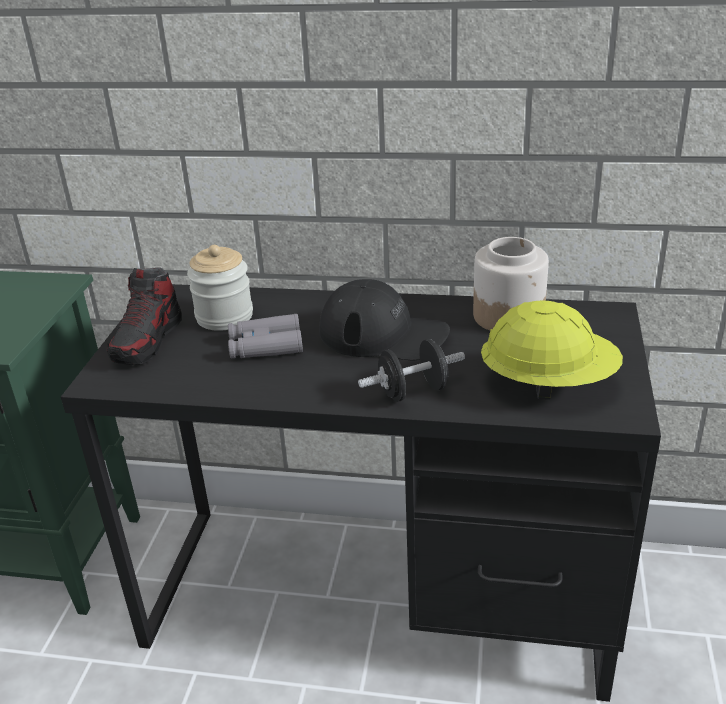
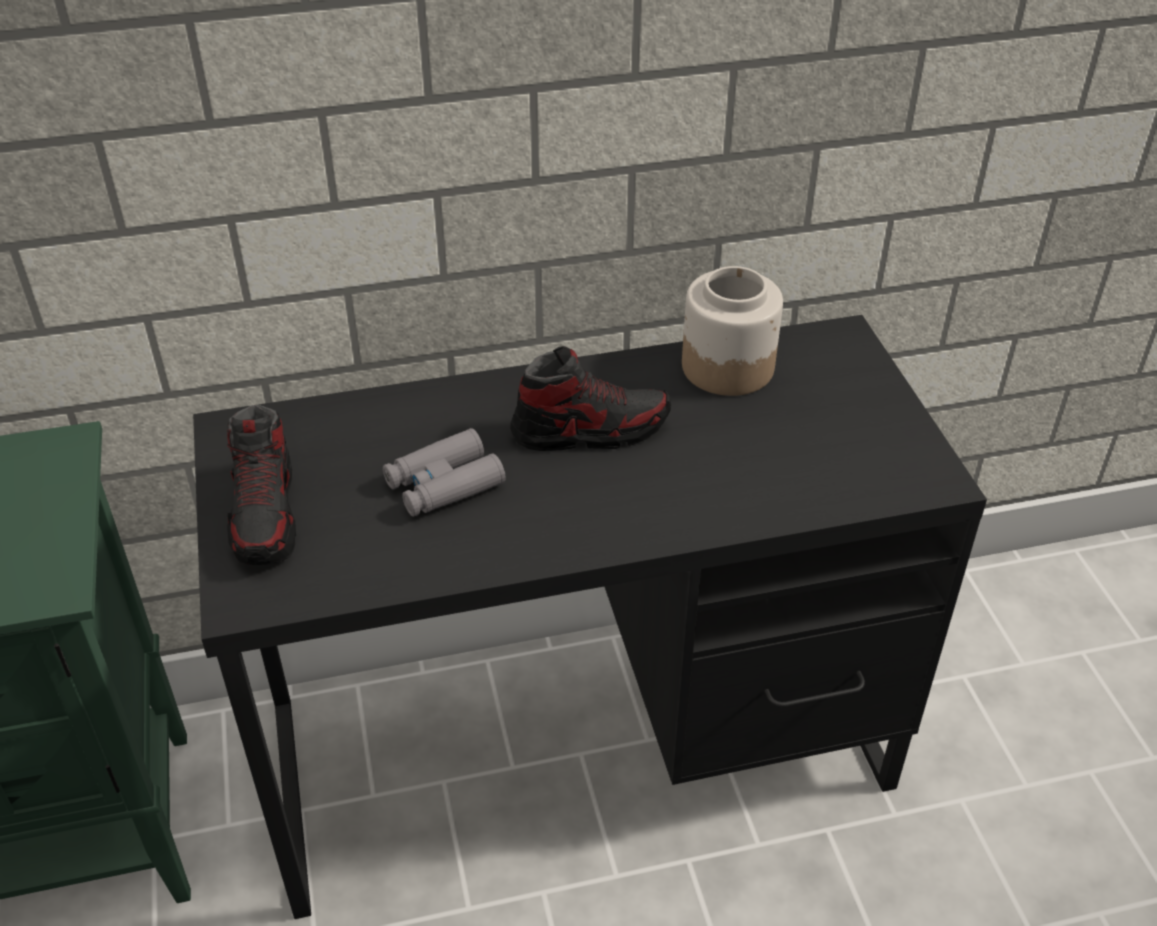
camera: 25 degrees left, 10 degrees up
(224, 317) = (351, 449): jar -> none
(384, 334) = (590, 430): black cap -> shoe
(413, 391) = (681, 509): black dumbbell -> none
(548, 384) = (831, 458): yellow hard hat -> none

